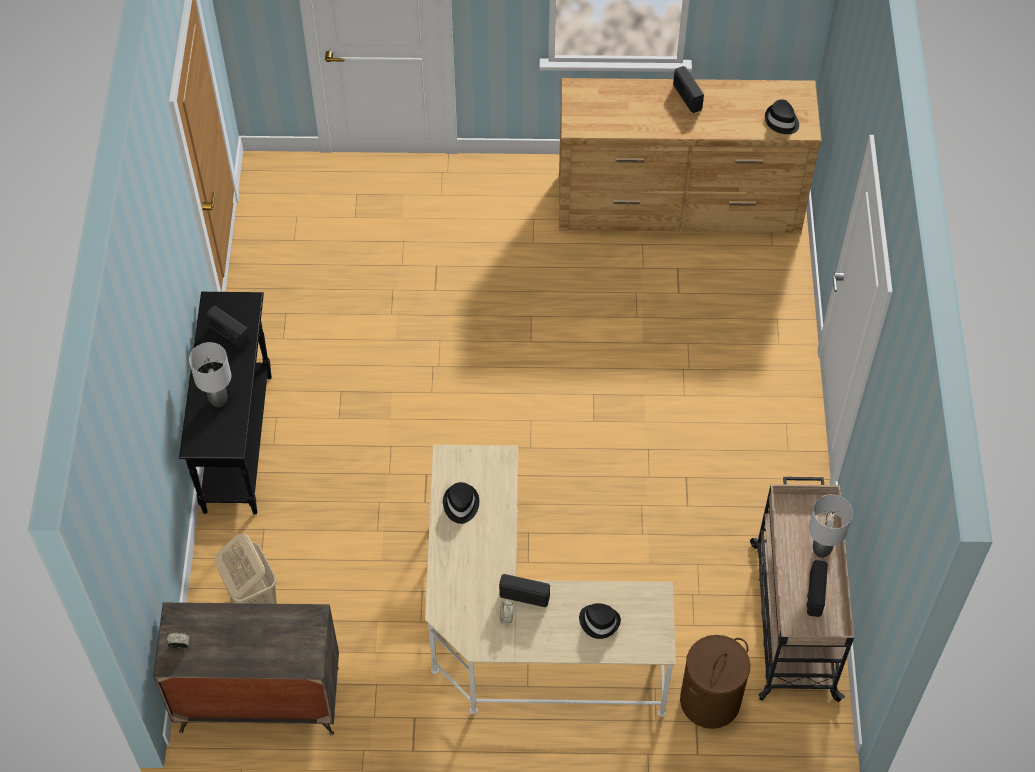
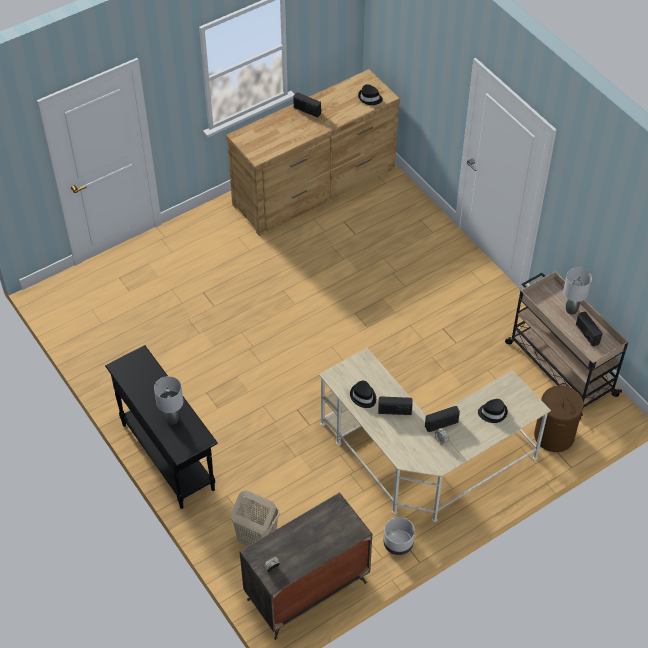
camera: 35 degrees left, 5 degrees down
(229, 334) = (145, 379): radio -> radio (394, 411)
(406, 711) = (398, 543): none -> grey planter

